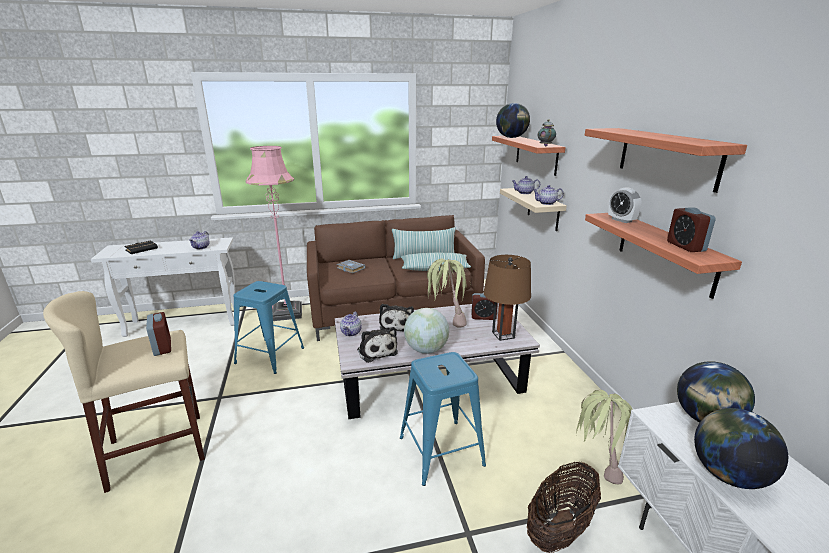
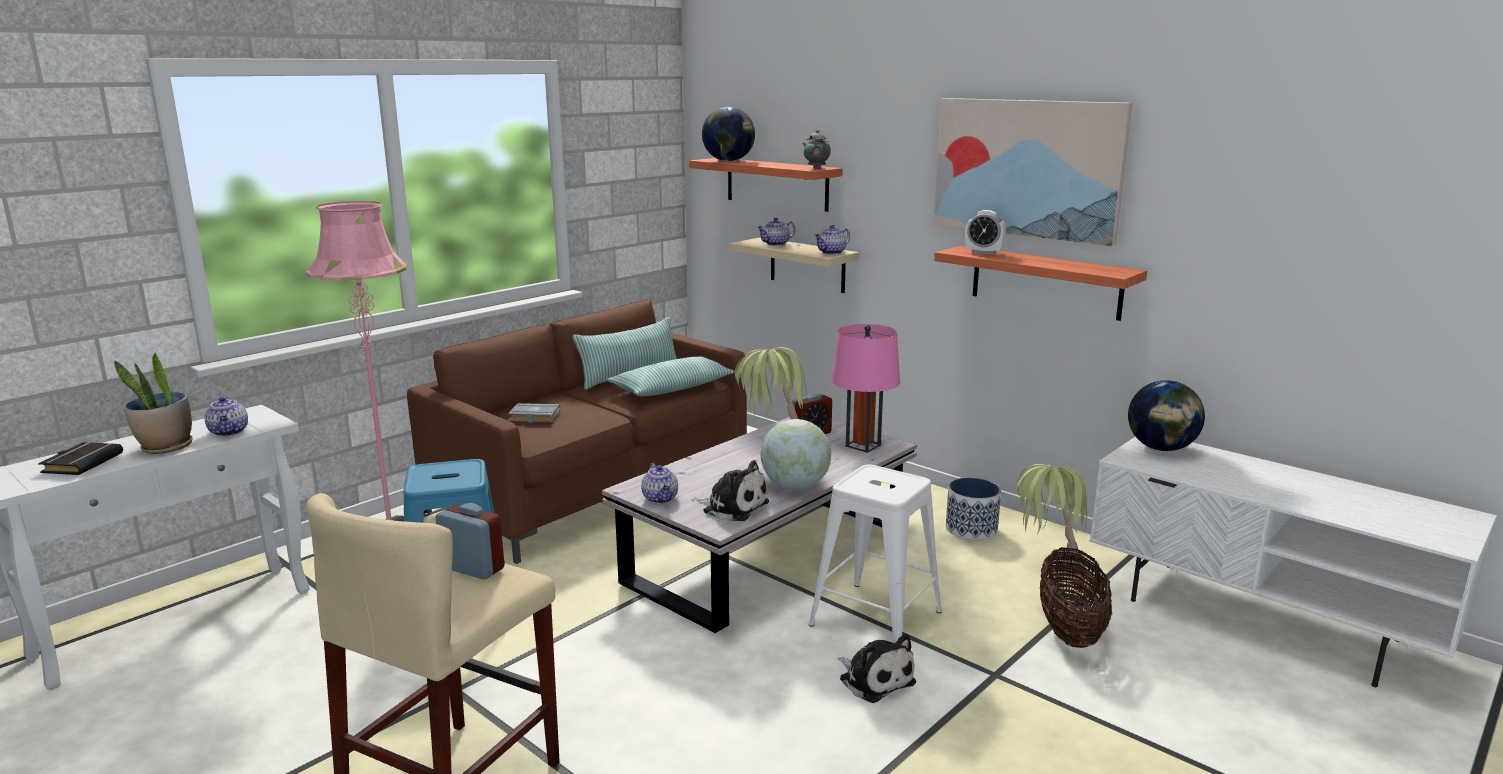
camera: 35 degrees left, 5 degrees down
(173, 249) = (166, 447): none -> potted plant
(397, 325) = (711, 472): plush toy -> plush toy (874, 679)
(440, 451) = (875, 619): blue stool -> white stool
(503, 335) = (863, 445): brown table lamp -> pink table lamp
(573, 414) = (971, 530): none -> planter
(667, 157) = (1027, 168): shelf -> picture
(685, 246) = (1086, 266): alarm clock -> none
(727, 474) = (1219, 479): globe -> none

